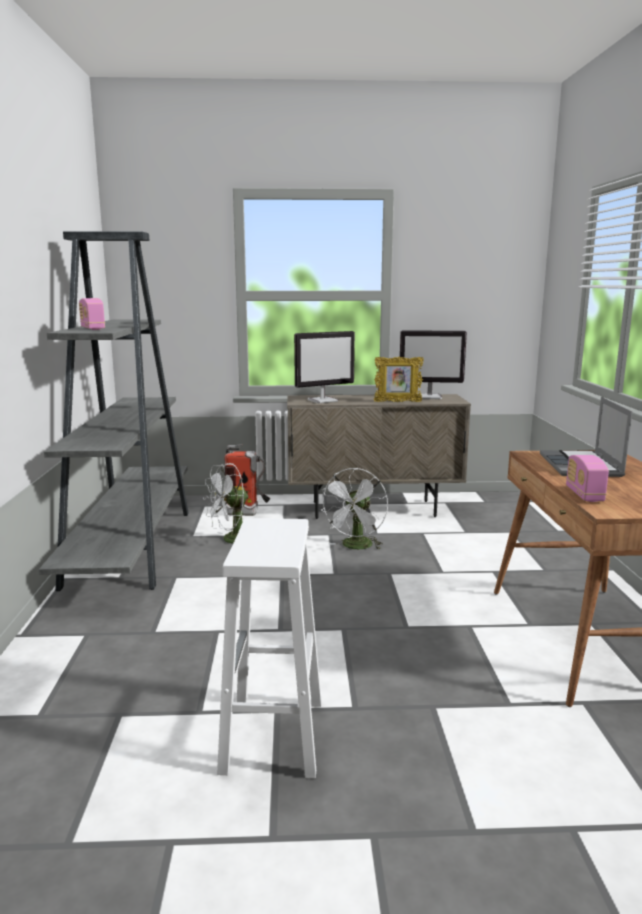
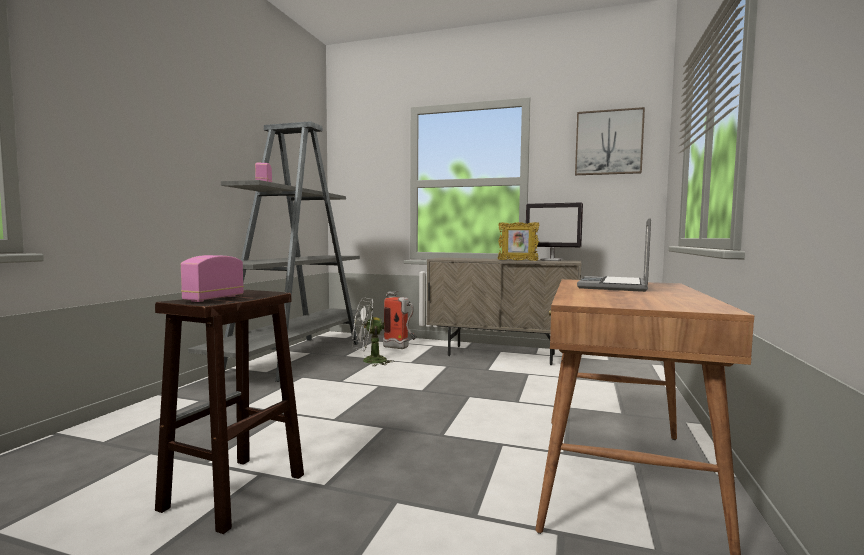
camera: 20 degrees right, 10 degrees down
(273, 737) = (233, 493): white stool -> brown stool
(323, 400) = (459, 259): monitor -> none
(356, 547) = (460, 376): white fan -> none
(483, 252) = (608, 142): none -> picture
(584, 495) = (574, 295): radio -> radio (214, 298)

